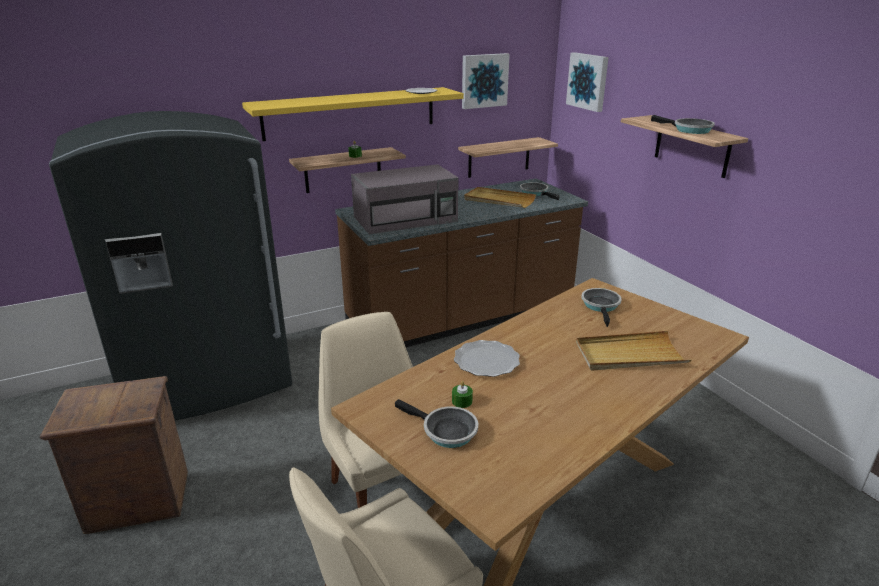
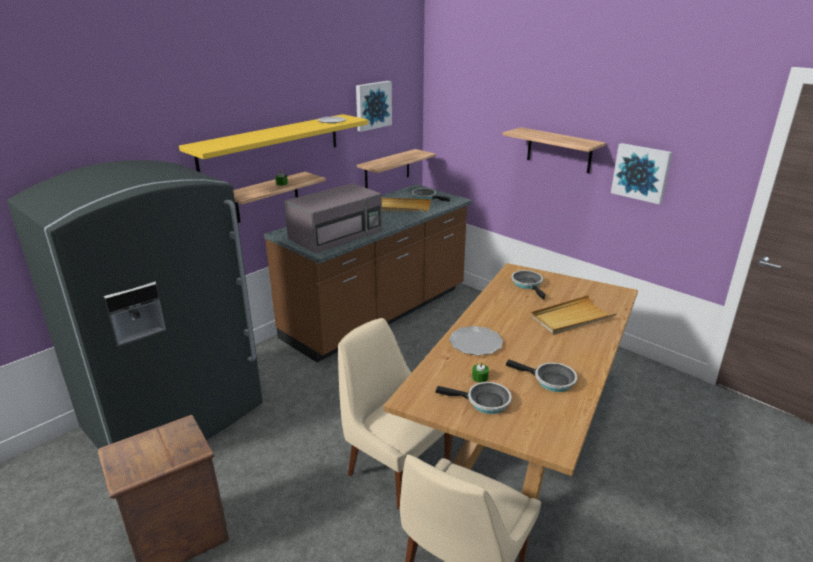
camera: 20 degrees left, 0 degrees up
(588, 81) = (458, 101): picture -> picture (641, 172)
(689, 130) = (560, 139): frying pan -> frying pan (550, 381)

